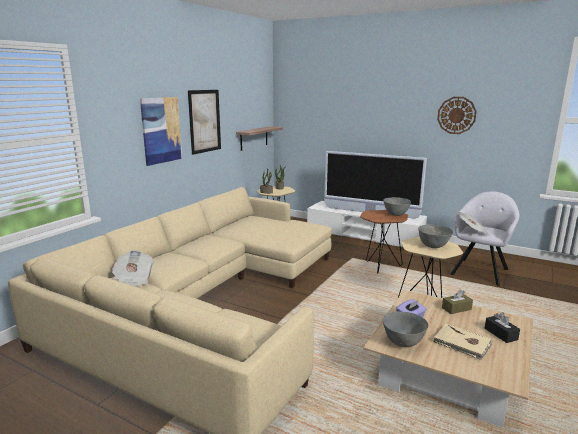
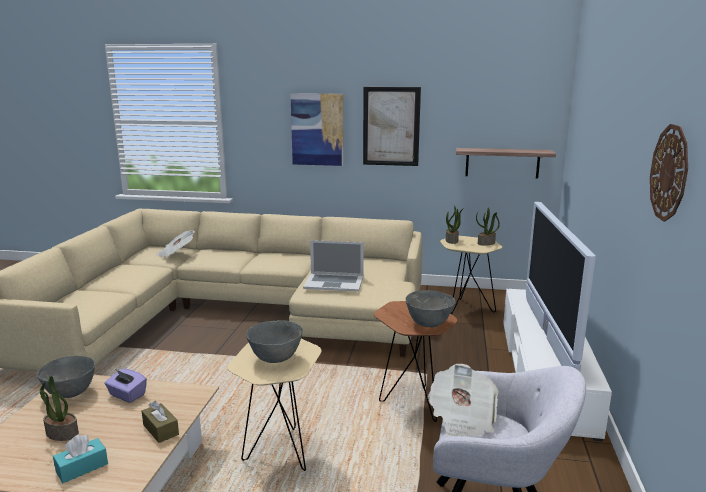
camera: 70 degrees right, 0 degrees up
(281, 234) = (334, 282): none -> laptop
(462, 343) = (61, 434): beige book -> potted plant
(500, 334) = (82, 468): black tissue box -> turquoise tissue box

